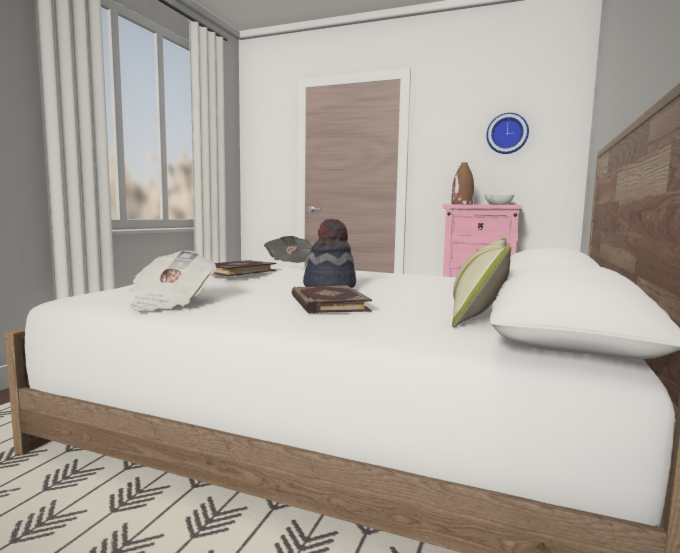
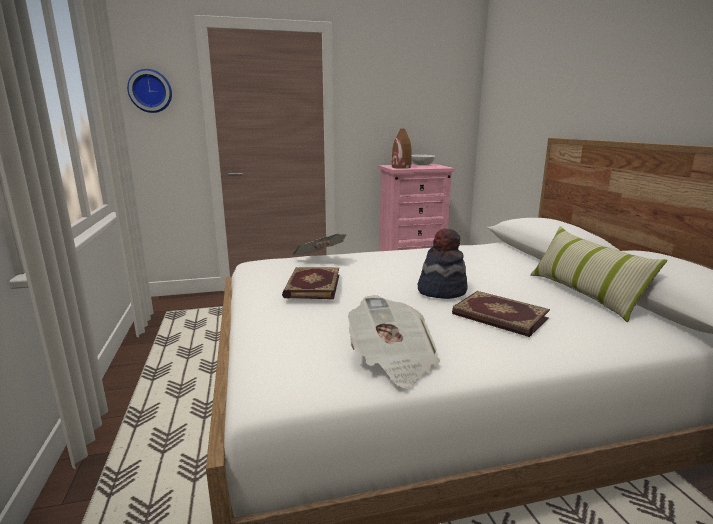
camera: 35 degrees left, 10 degrees up
(507, 134) = (421, 98): wall clock -> wall clock (150, 91)

